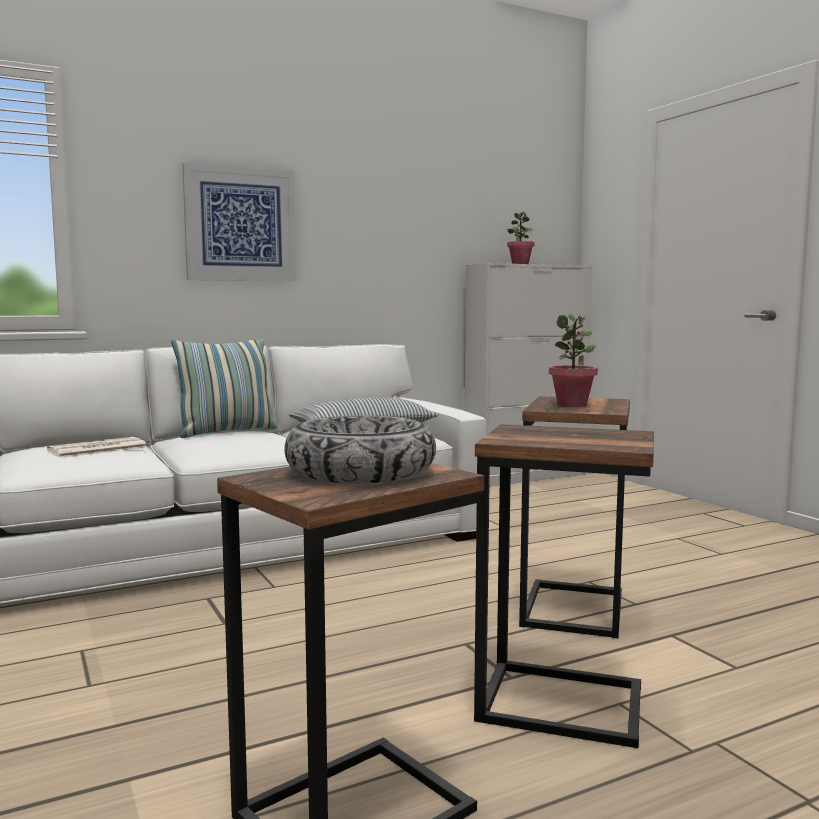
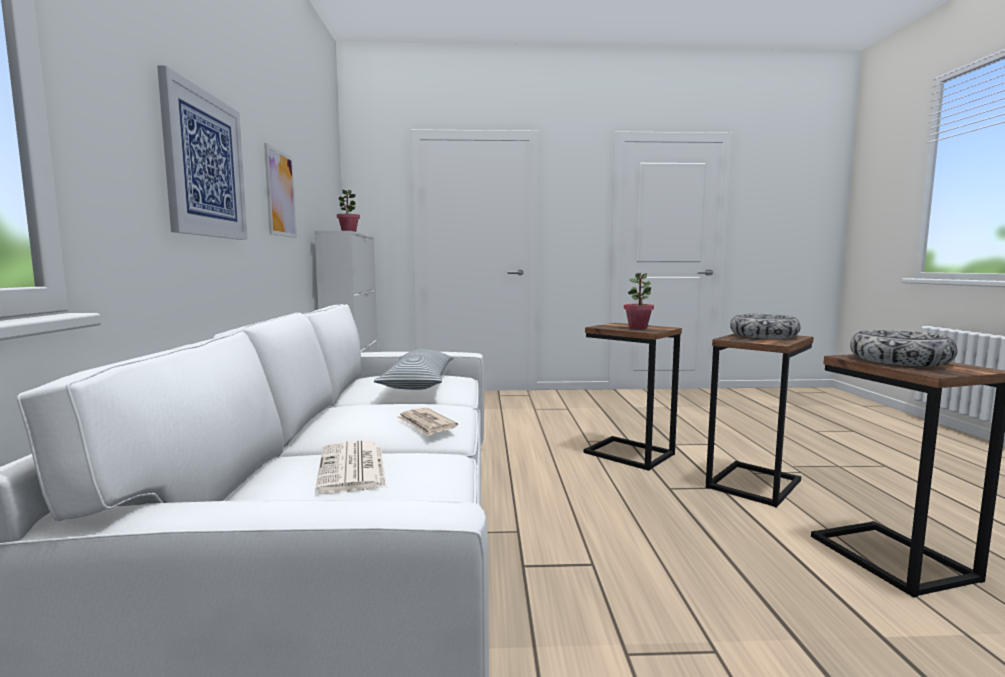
camera: 65 degrees left, 0 degrees up
(211, 447) = (426, 424): none -> newspaper
(226, 432) = (335, 415): pillow -> none
(384, 232) = (280, 194): none -> picture
(586, 436) = (763, 336): none -> bowl

